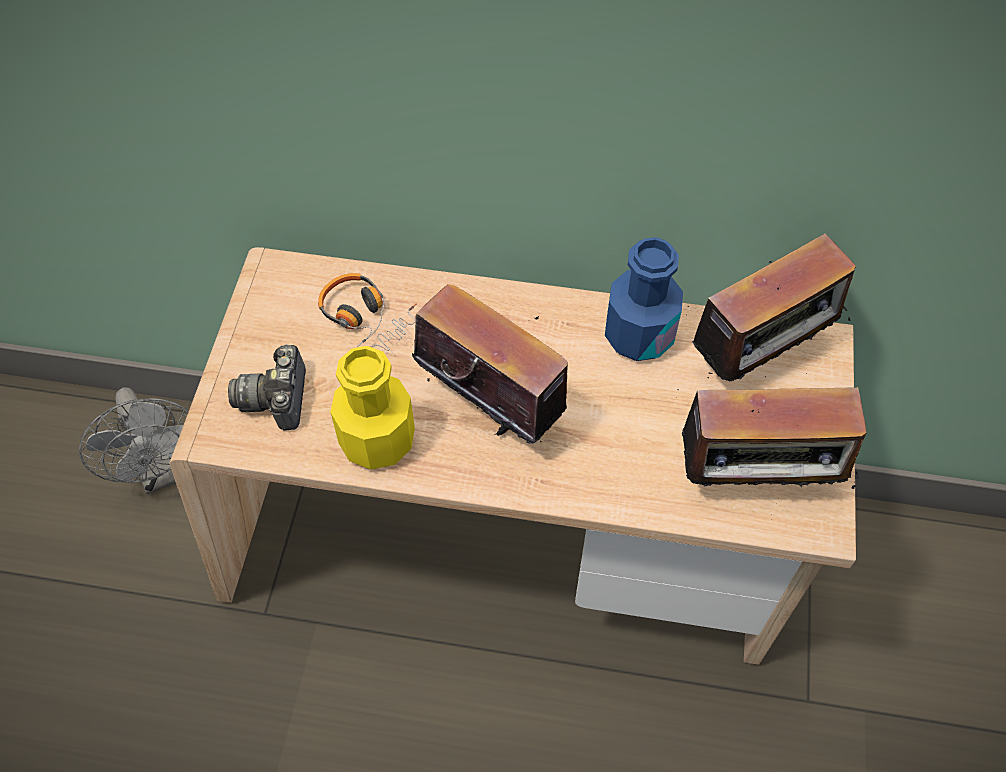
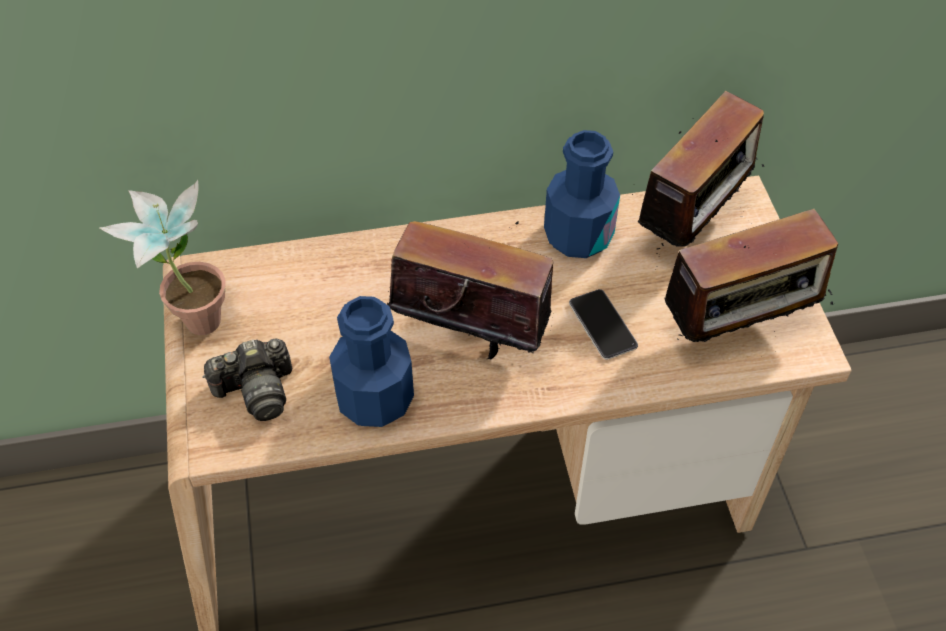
camera: 20 degrees left, 5 degrees down
(160, 472) = (90, 542): grey fan -> none
(251, 309) = (192, 315): none -> potted plant
(276, 398) = (256, 391): camera -> camera turned 90 degrees counterclockwise
(365, 320) = (313, 293): headphones -> none
(377, 440) = (375, 399): yellow bottle -> blue bottle
(622, 434) = (602, 325): none -> phone

